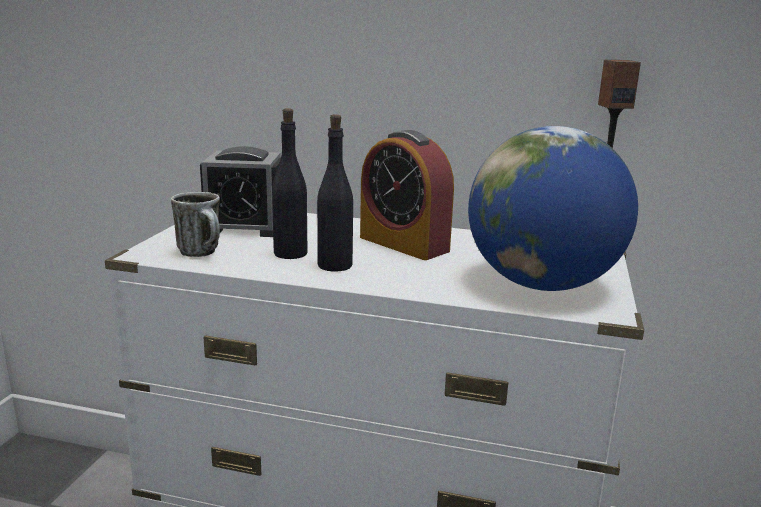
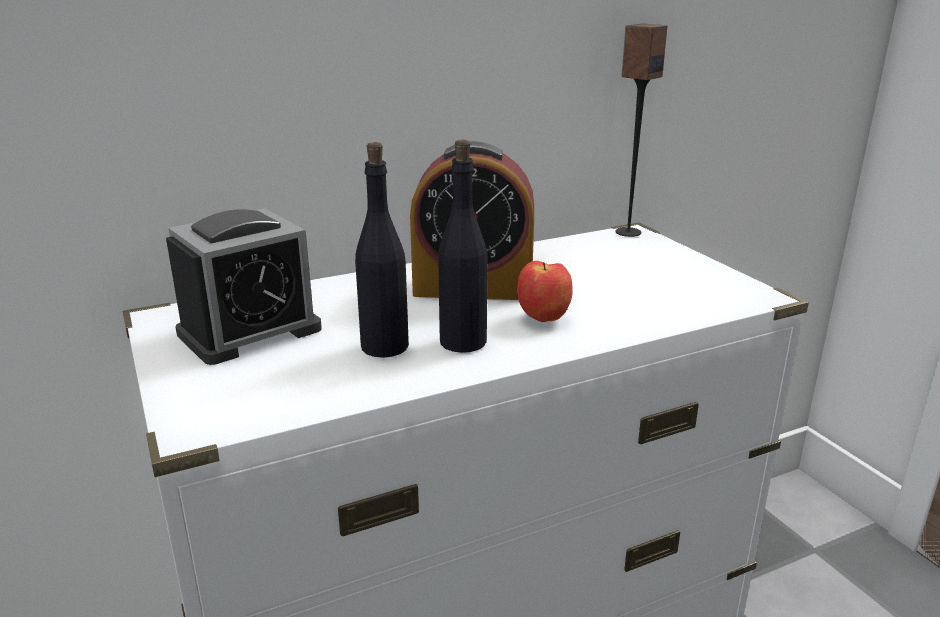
camera: 40 degrees left, 5 degrees up
(204, 254) = (279, 391): mug -> none
(409, 271) = (544, 319): none -> apple
(542, 284) = (668, 287): globe -> none

